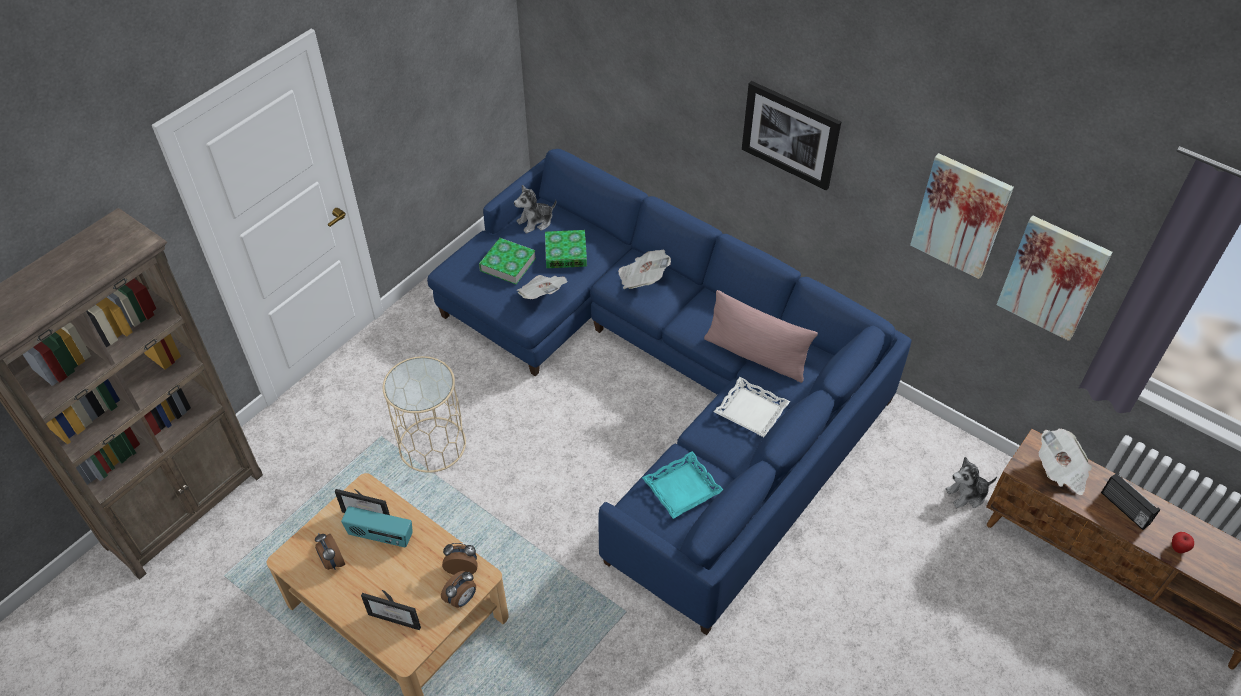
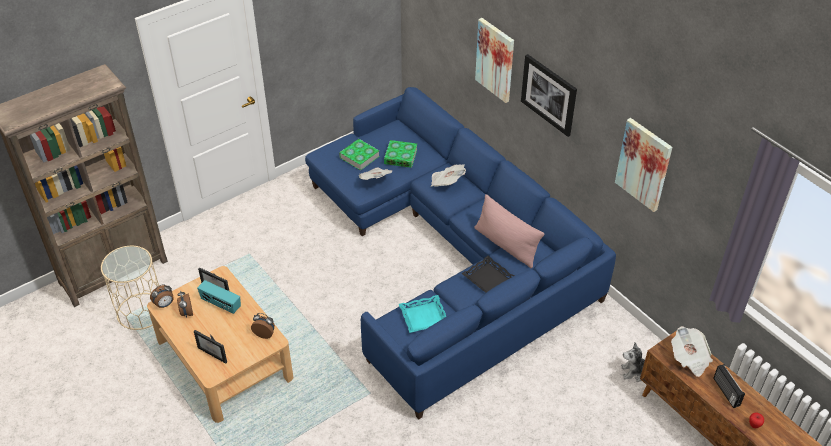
camera: 15 degrees right, 5 degrees down
(432, 445) = (280, 265): beige side table -> beige side table (141, 311)
(462, 599) = (258, 351): alarm clock -> alarm clock (164, 304)
(535, 222) = (388, 134): plush toy -> none
(751, 410) = (489, 279): white tray -> black tray
(1052, 277) = (696, 216): picture -> picture (495, 60)

